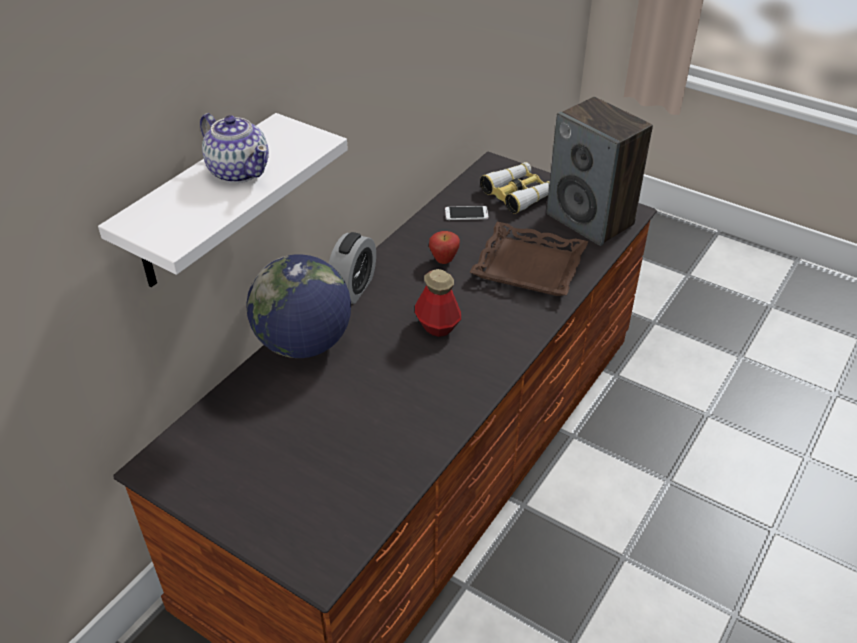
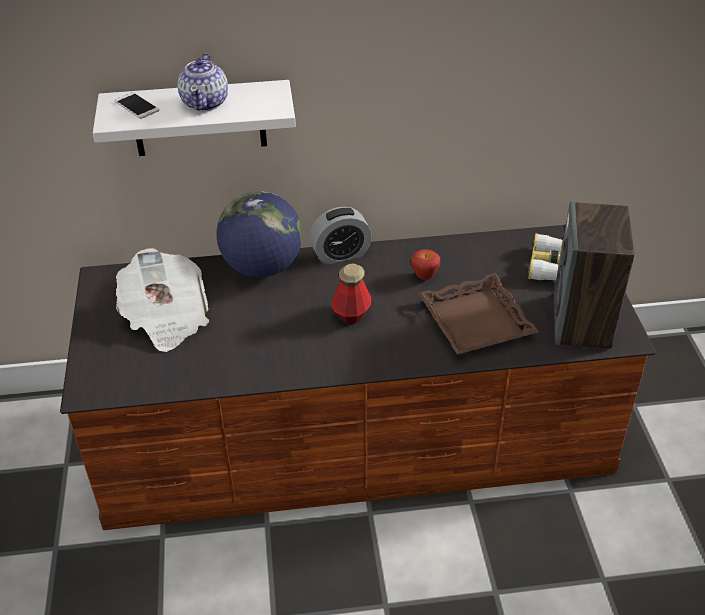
camera: 50 degrees right, 0 degrees up
(288, 449) = (166, 318): none -> newspaper
(466, 213) = (494, 256): phone -> phone (136, 106)

